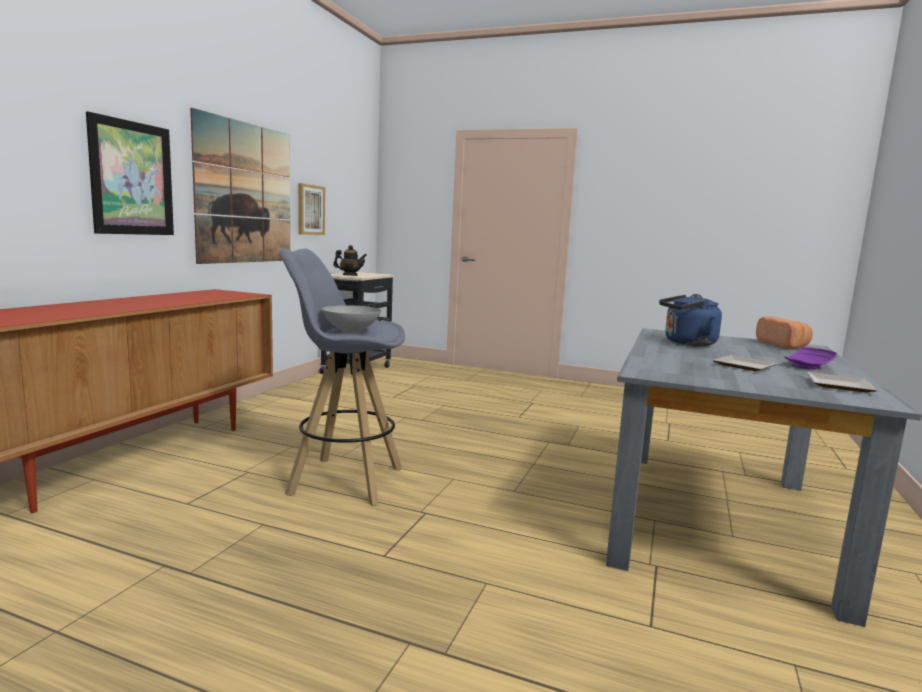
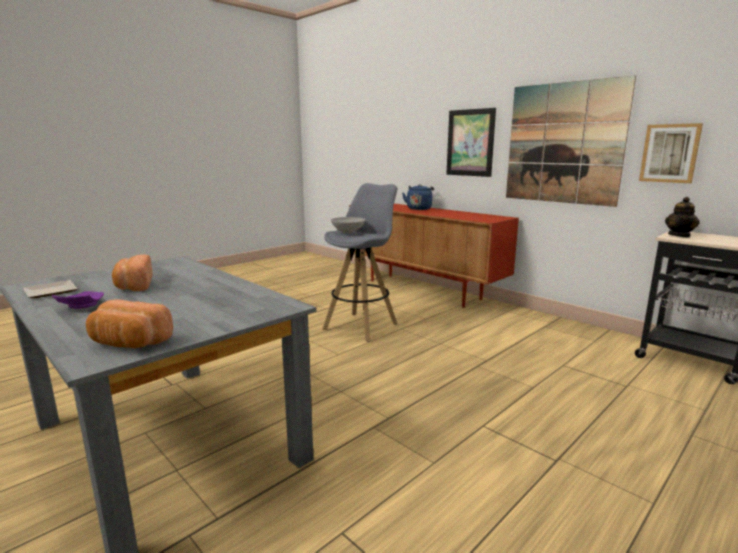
camera: 115 degrees right, 5 degrees up
(687, 343) = (218, 297): blue kettle -> blue kettle (419, 208)
(741, 366) = (134, 286): plate -> bread

